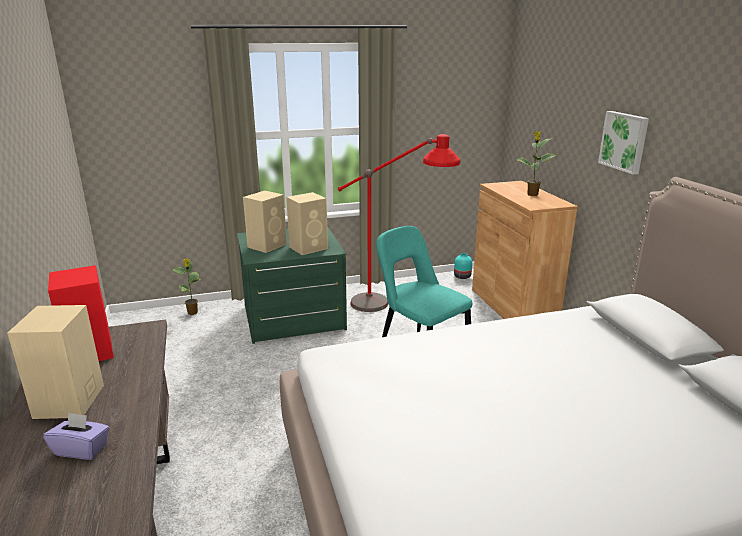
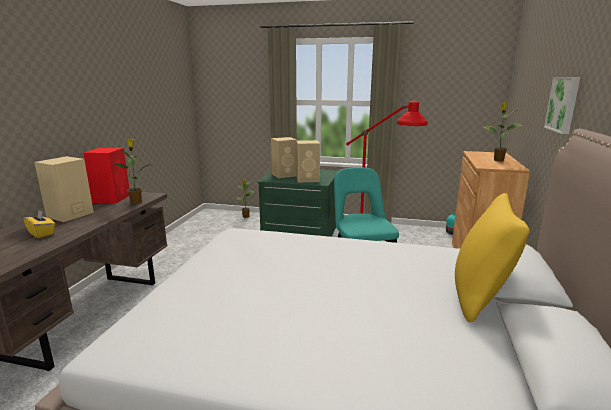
camera: 30 degrees right, 5 degrees down
(81, 449) = (42, 233): purple tissue box -> yellow tissue box
(145, 347) = (136, 202): none -> potted plant
(646, 362) = (479, 297): none -> yellow pillow

